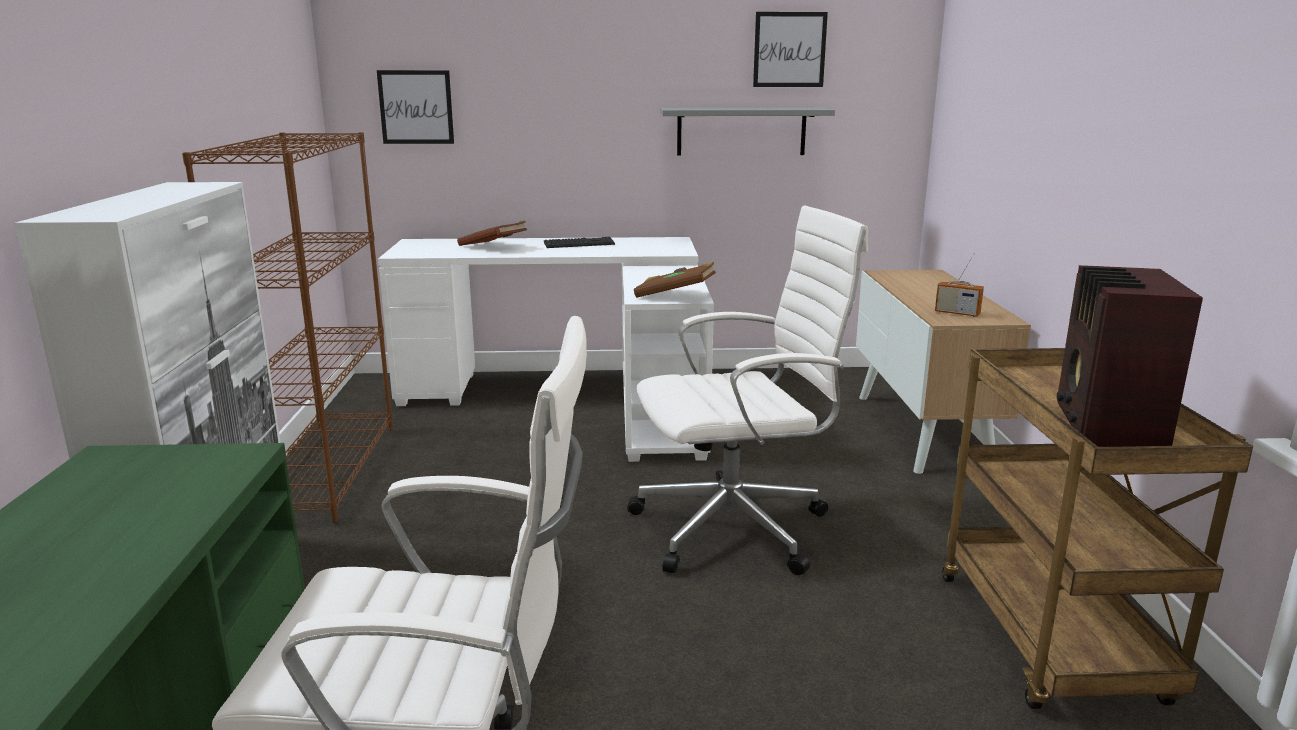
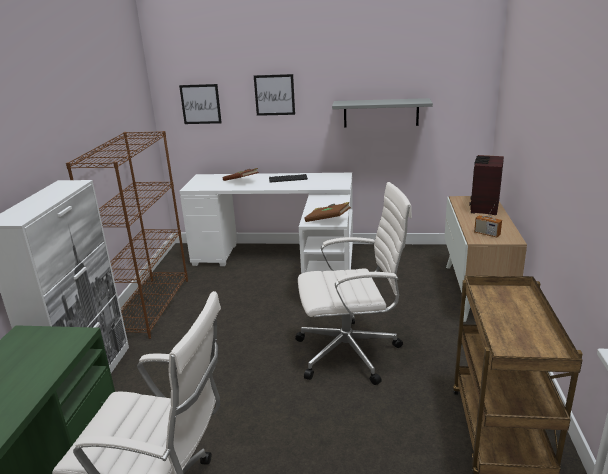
camera: 10 degrees right, 5 degrees up
(789, 50) = (408, 66): picture -> picture (274, 95)
(1107, 428) = (516, 336): radio -> radio (484, 207)

